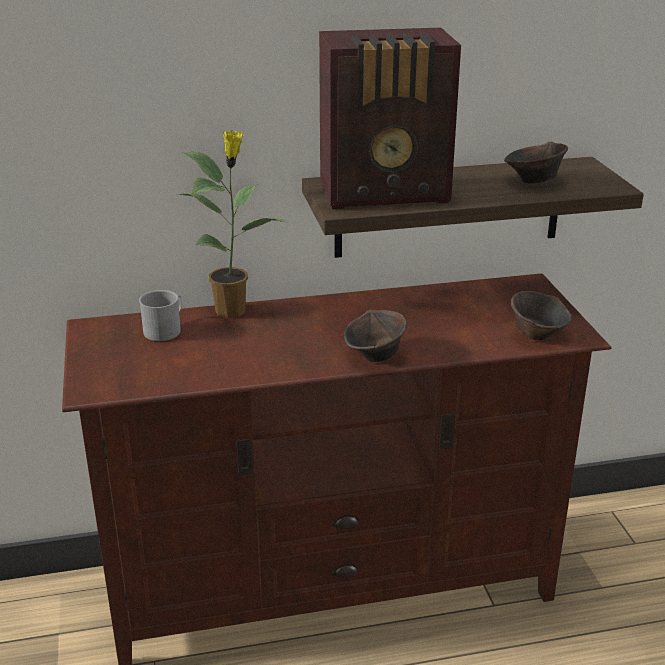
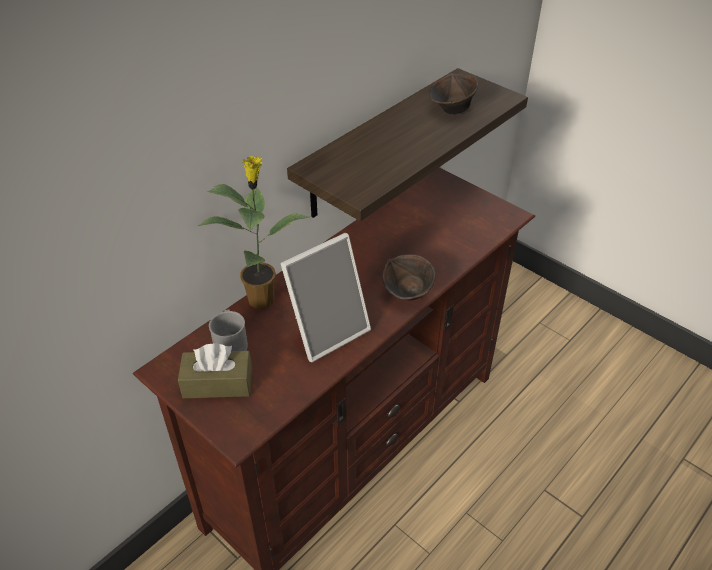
camera: 35 degrees left, 15 degrees up
(119, 351) = (218, 383): none -> brown tissue box
(259, 352) = (327, 330): none -> picture frame
(387, 193) = (371, 161): radio -> none
(537, 334) = (487, 225): brown bowl -> none

